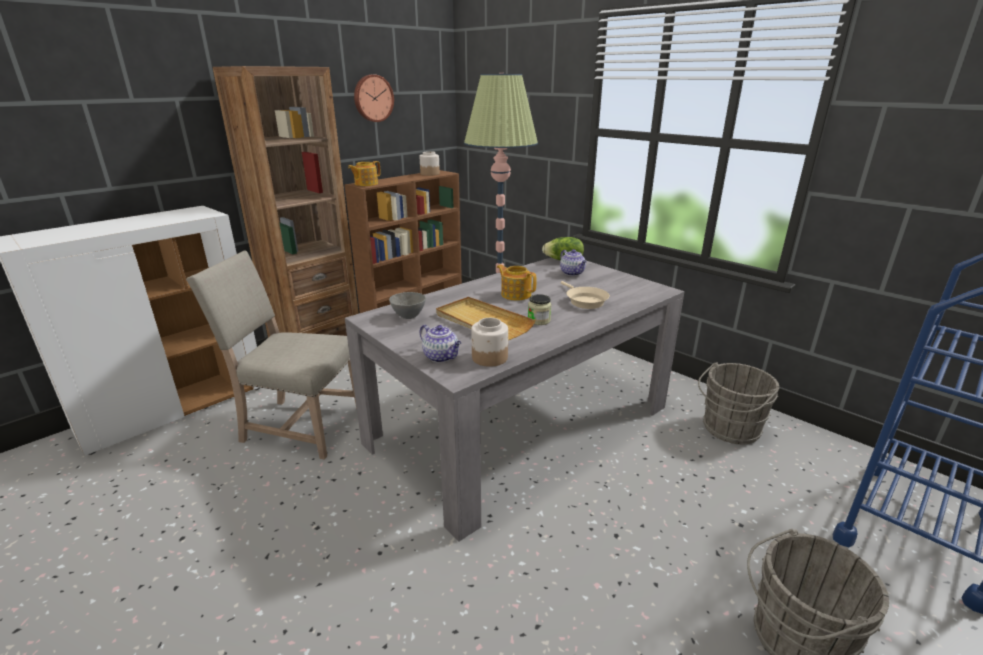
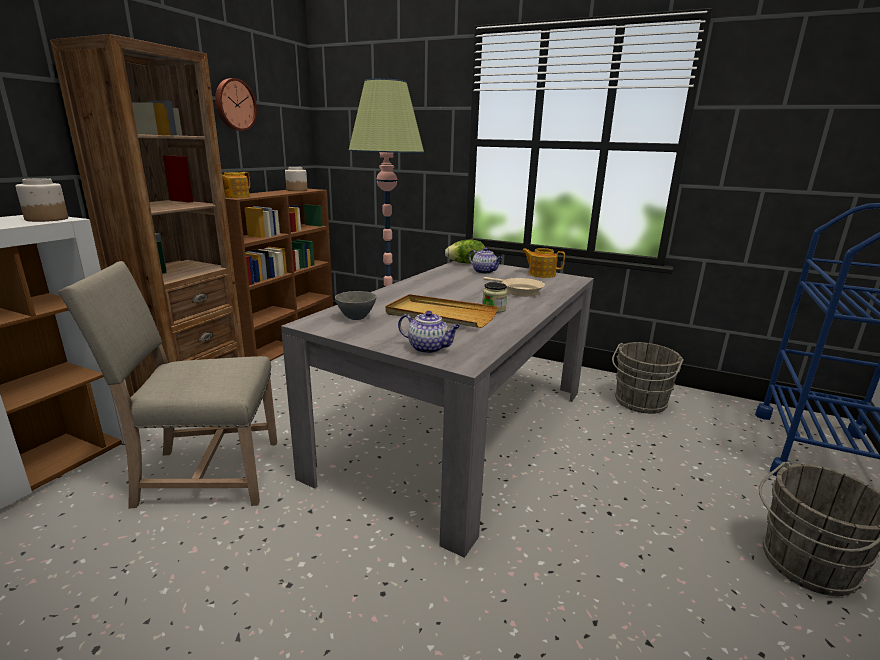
camera: 20 degrees left, 5 degrees down
(489, 358) = (479, 343): jar -> jar (46, 219)
(515, 294) = (449, 291): teapot -> teapot (541, 274)

